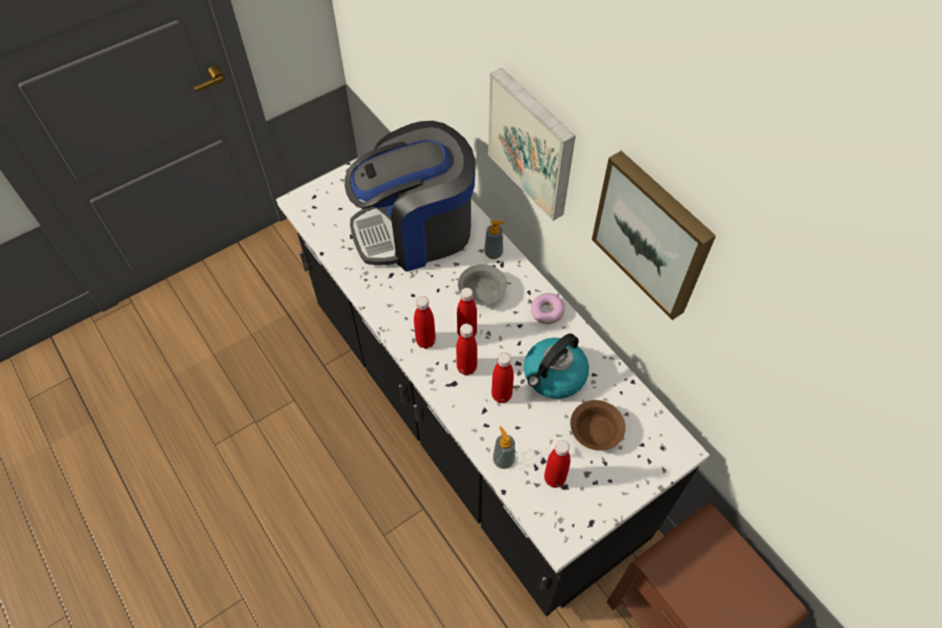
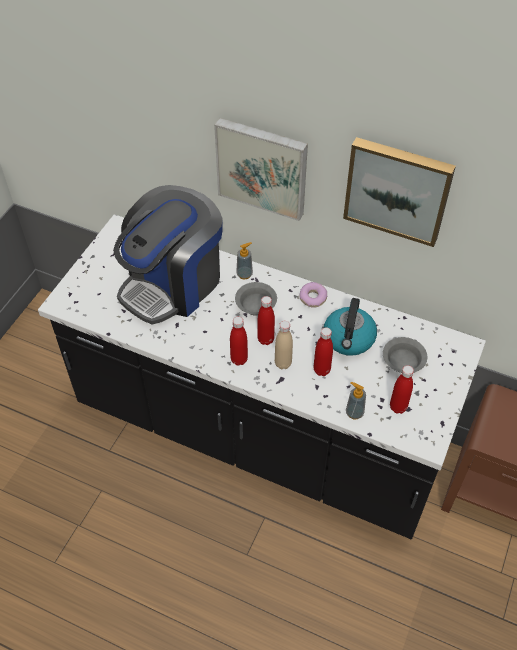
camera: 30 degrees left, 5 degrees down
(466, 368) = (283, 363): red bottle -> beige bottle
(594, 430) = (402, 362): brown bowl -> grey bowl

